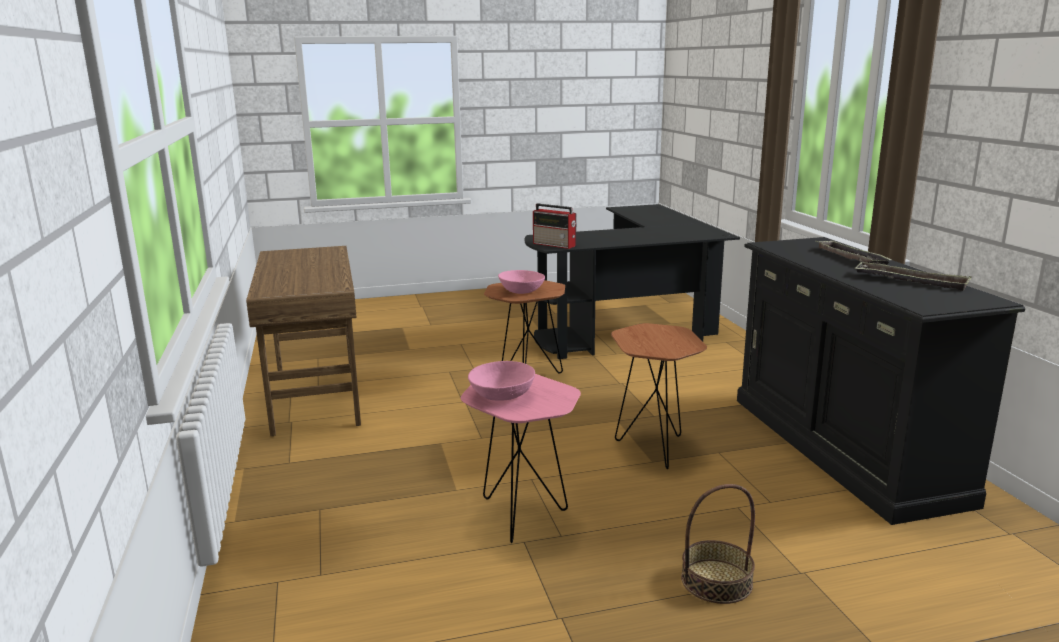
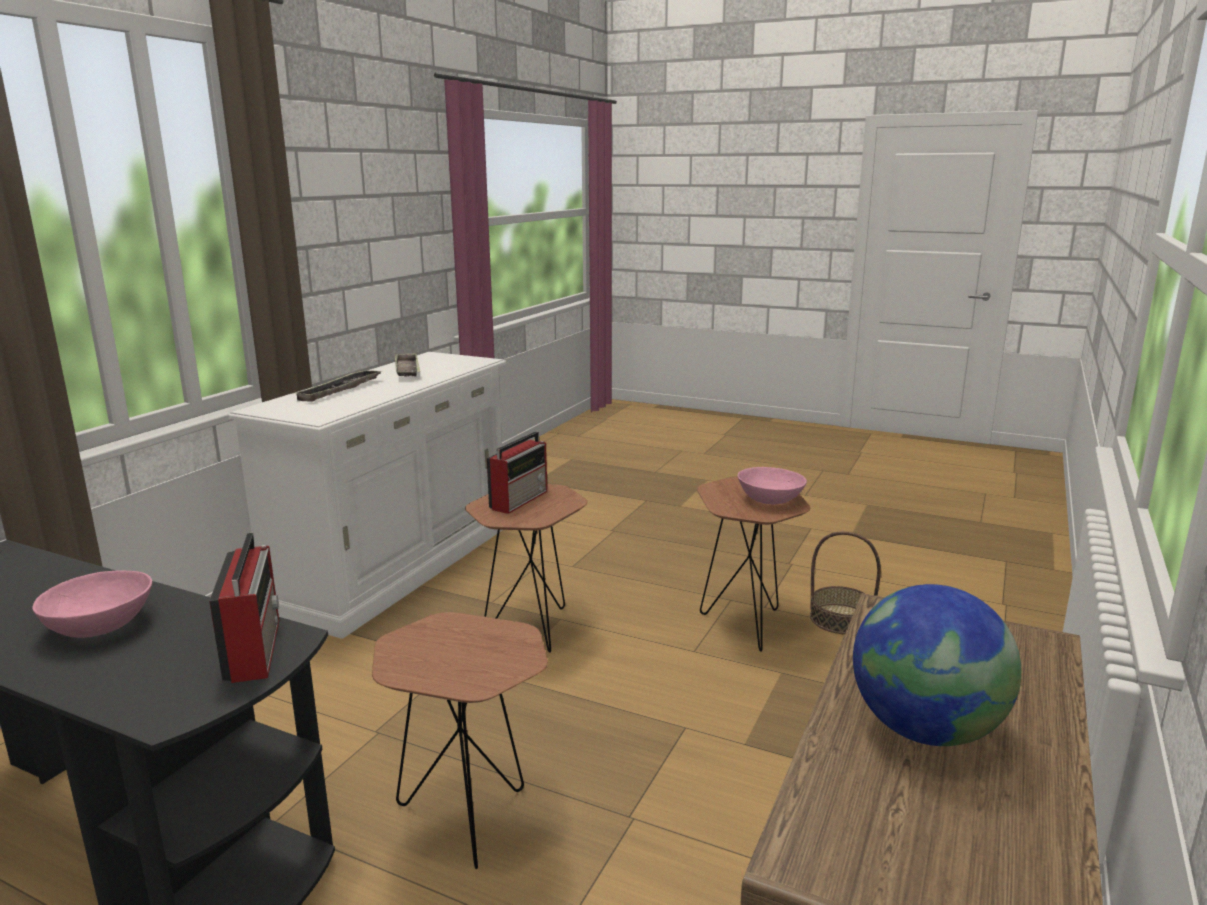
camera: 140 degrees left, 0 degrees up
(309, 267) = (925, 730): none -> globe
(521, 291) = (481, 645): pink bowl -> pink bowl (102, 625)
(523, 518) = (745, 622): pink side table -> brown side table
(668, 340) = (520, 499): none -> radio
(716, 581) = (668, 544): basket -> basket (841, 619)
(843, 447) = (398, 565): black cabinet -> white cabinet

